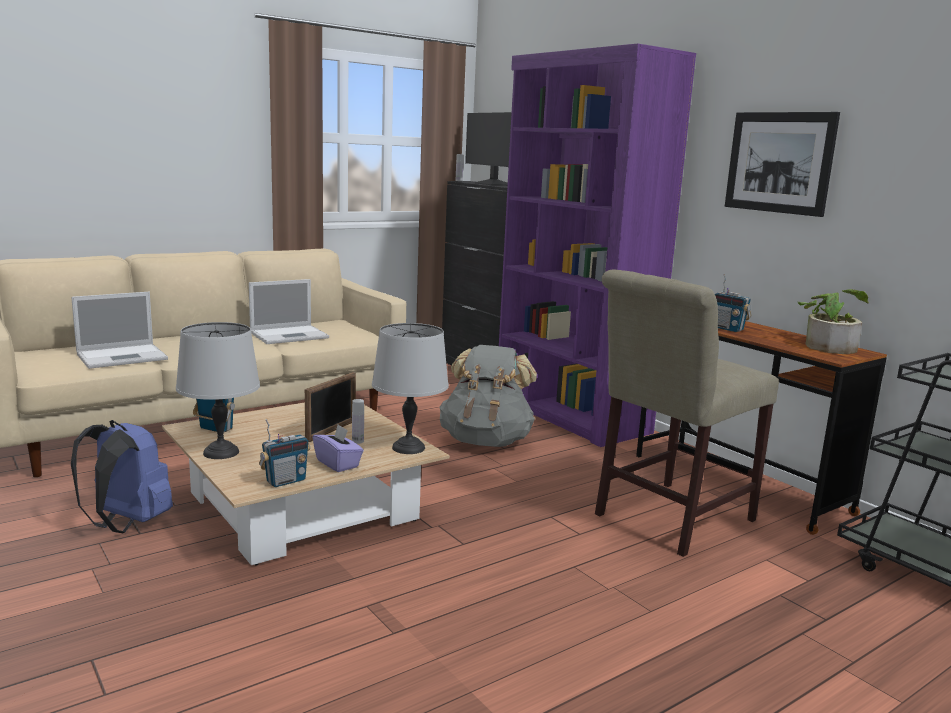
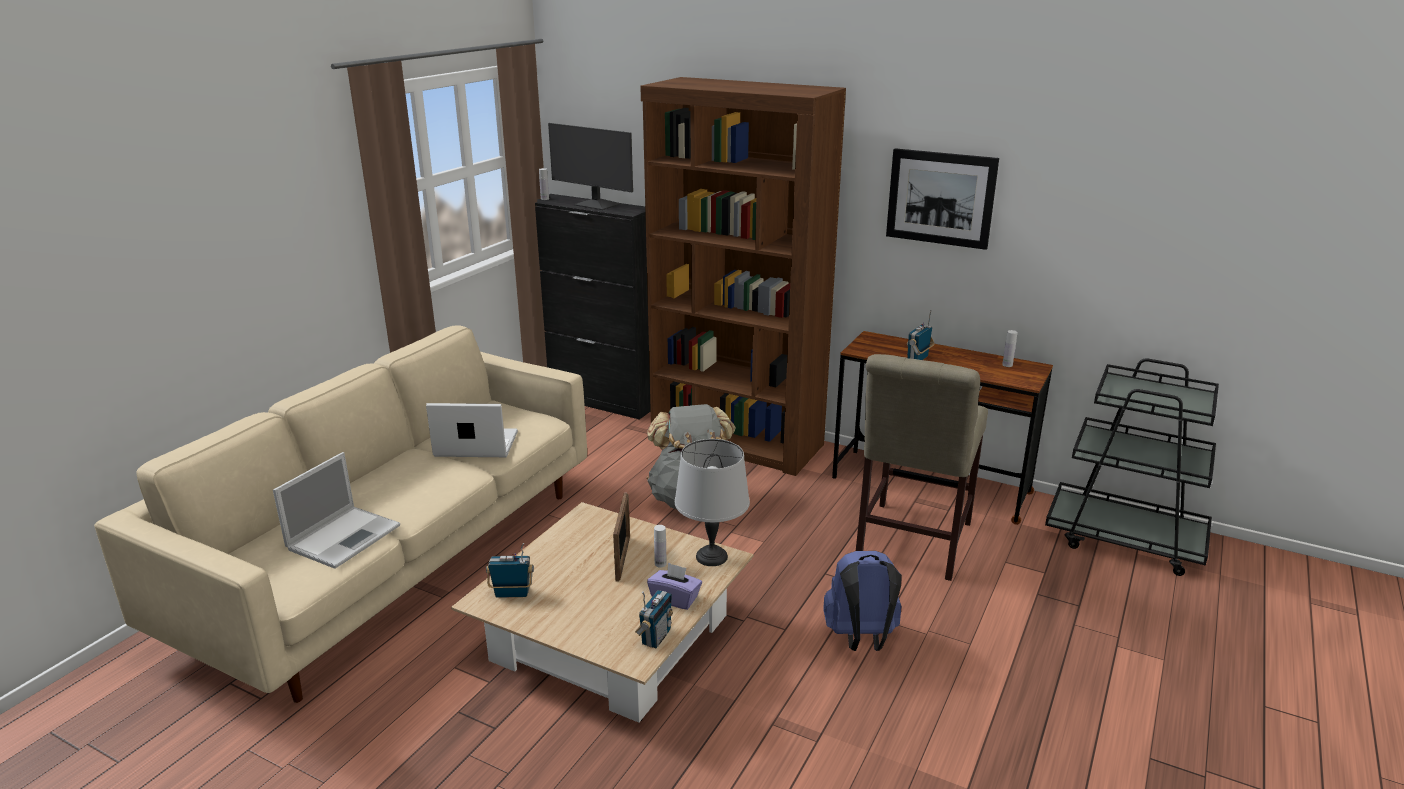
camera: 25 degrees left, 10 degrees up
(126, 523) = (468, 722): blue backpack -> blue backpack (861, 639)
(222, 452) = (556, 622): grey table lamp -> none
(290, 335) = (474, 445): laptop -> laptop turned 120 degrees counterclockwise
(569, 415) = (736, 441): purple bookcase -> brown bookcase
(728, 329) = (918, 359): radio -> radio turned 105 degrees clockwise
(827, 346) = (1007, 365): potted plant -> white bottle

